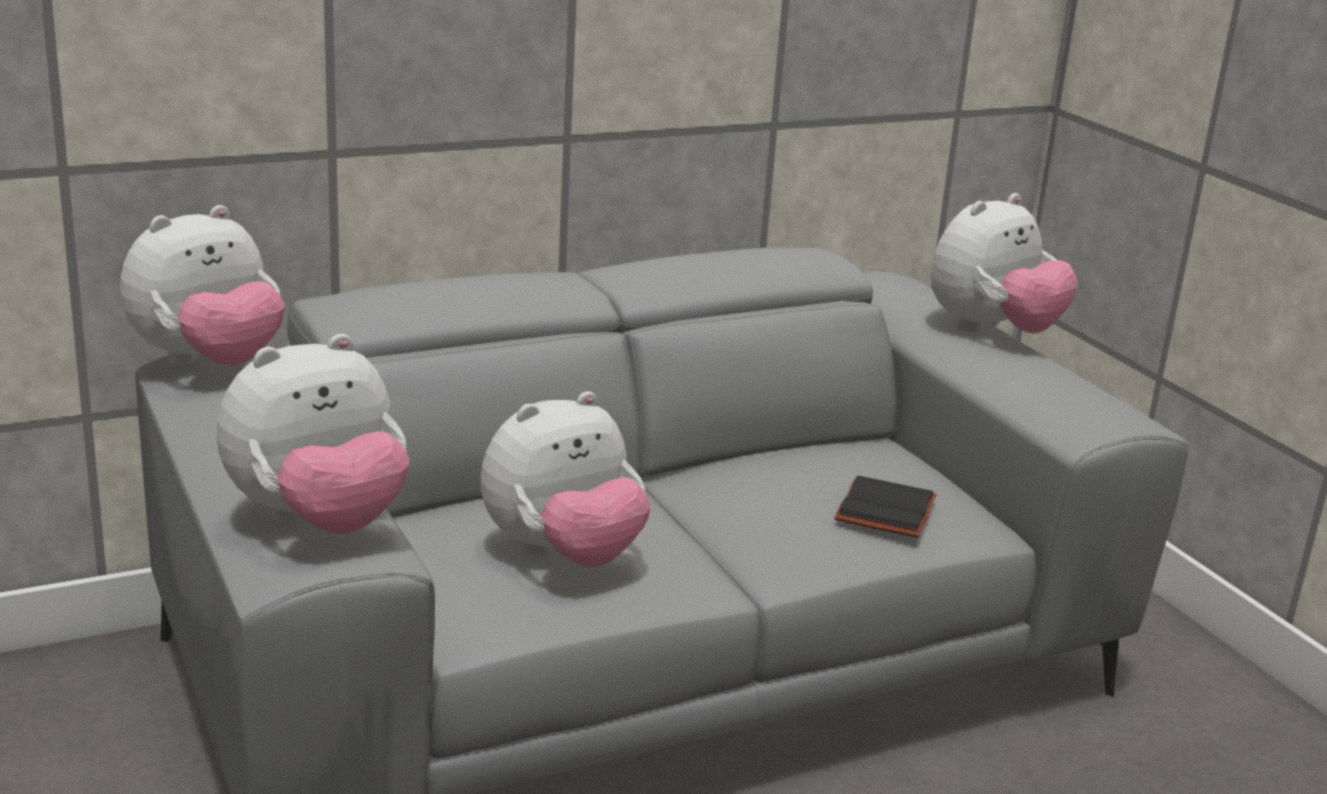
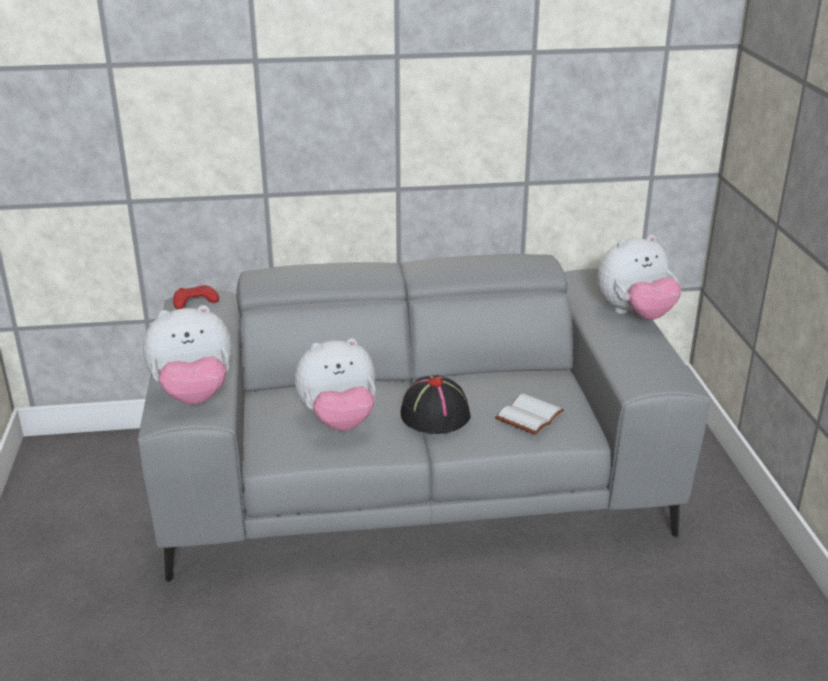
camera: 20 degrees right, 5 degrees up
(209, 363) = (195, 301): plush toy -> red game controller
(724, 525) = (434, 414): none -> black hat
(888, 512) = (530, 417): black book -> white book

